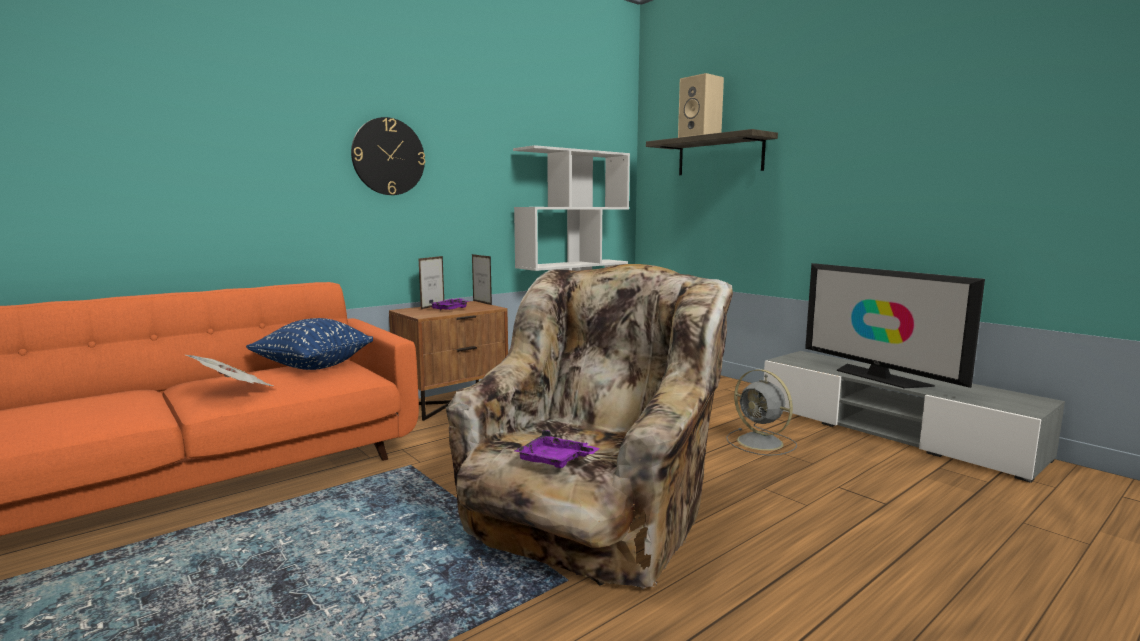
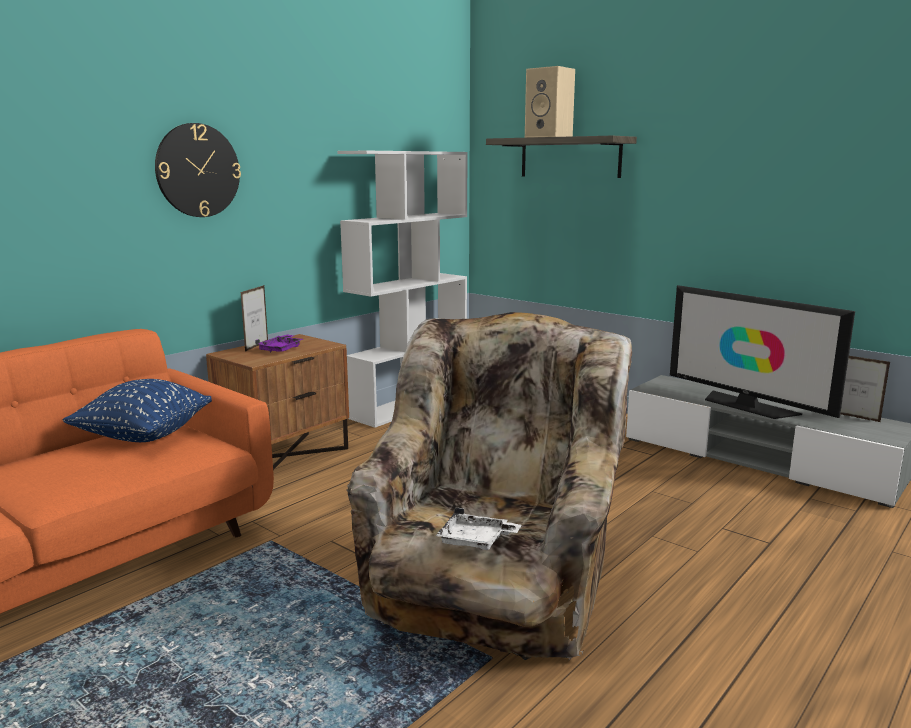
camera: 10 degrees left, 5 degrees up
(234, 390) = (70, 478): newspaper -> none
(482, 303) = (312, 337): picture frame -> picture frame (855, 417)
(555, 461) = (476, 541): purple tray -> white tray
(761, 443) = (636, 483): grey fan -> none

